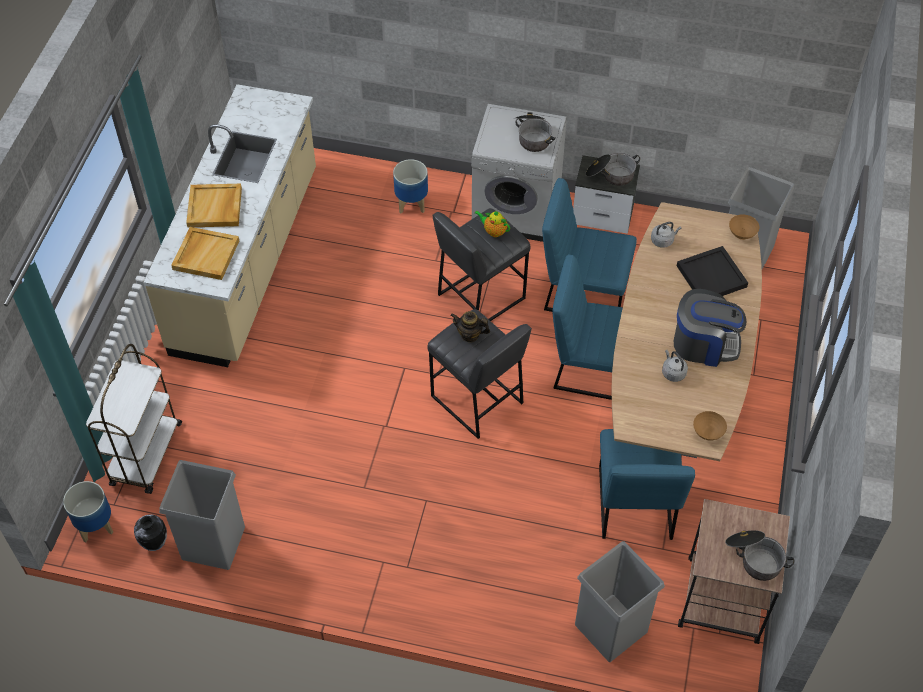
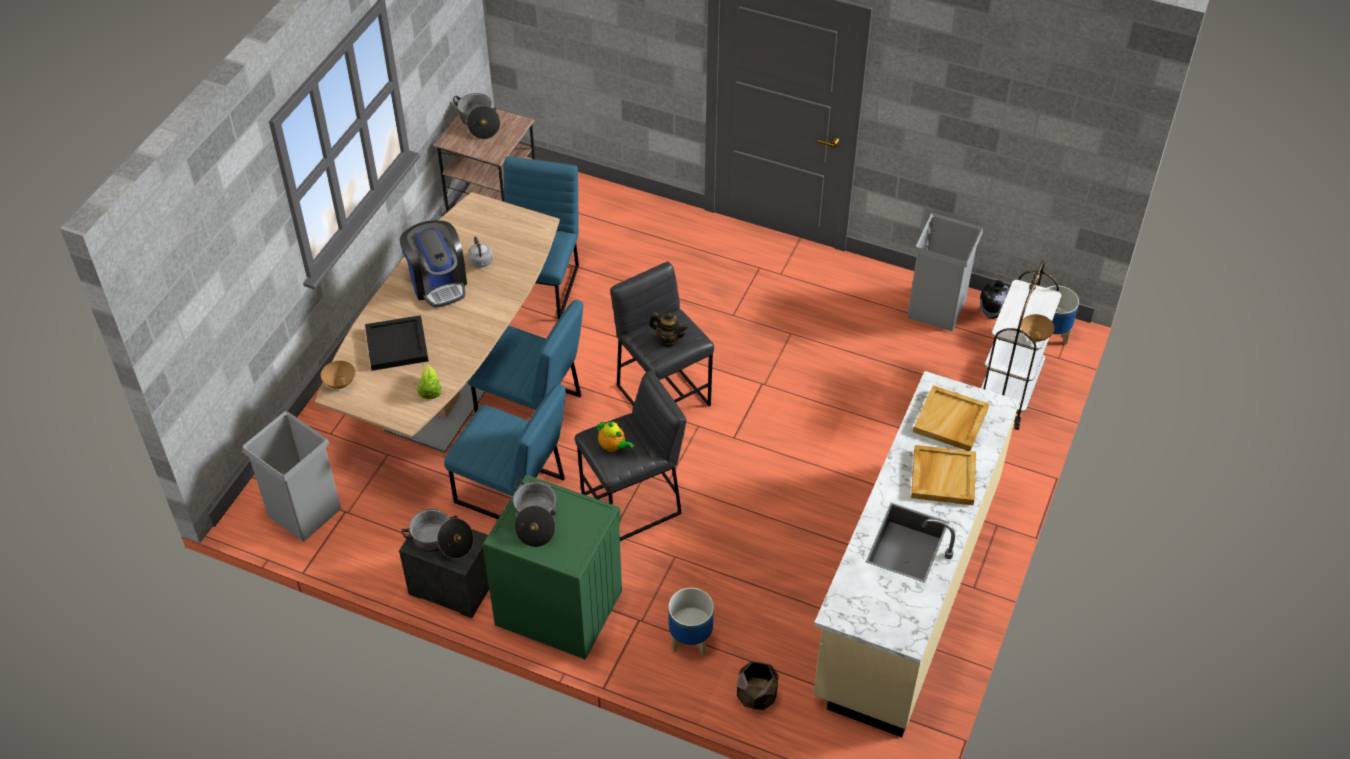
camera: 170 degrees left, 5 degrees down
(357, 175) = (756, 696): none -> brown planter
(516, 213) = (559, 606): white washing machine -> green washing machine
(610, 627) = (595, 205): grey trash can -> none
(663, 240) = (429, 390): grey kettle -> lettuce
(704, 344) = (438, 282): coffee machine -> coffee machine turned 135 degrees counterclockwise
(708, 433) = (472, 211): brown bowl -> brown bowl (1034, 337)

